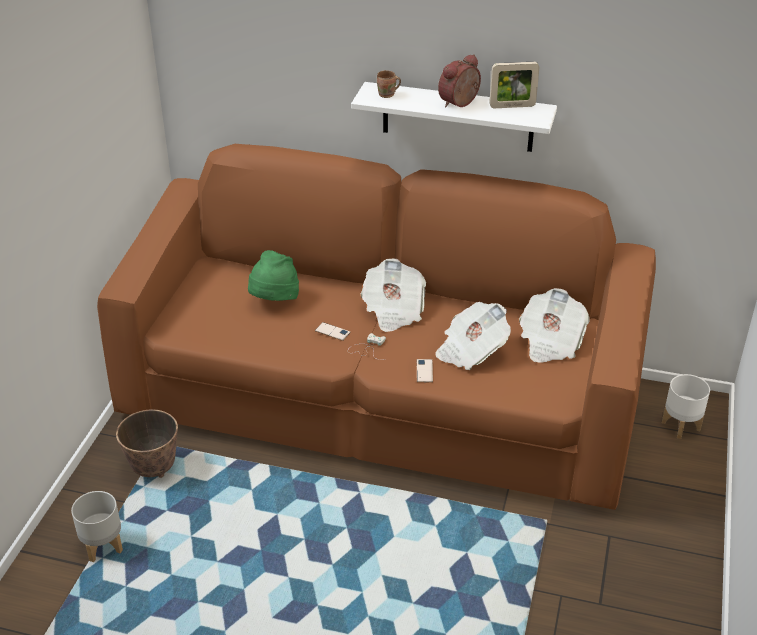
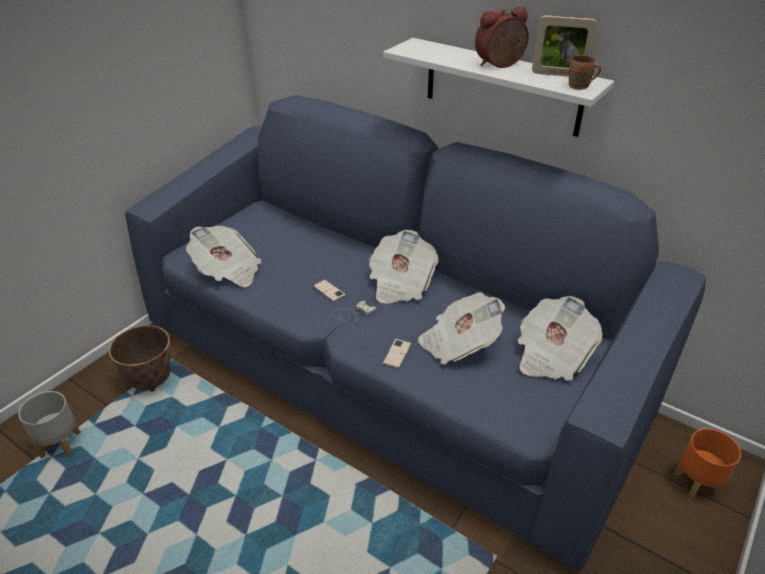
camera: 20 degrees right, 0 degrees up
(222, 335) = (228, 271): none -> newspaper
(274, 300) = (296, 250): green hat -> none
(378, 400) = (383, 369): brown sofa -> blue sofa
(387, 95) = (426, 49): brown mug -> brown mug (579, 87)
(681, 425) = (697, 484): white planter -> orange planter

